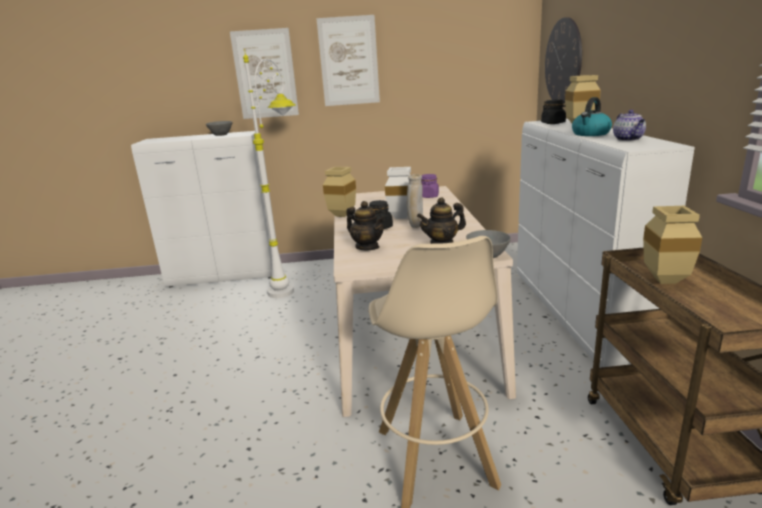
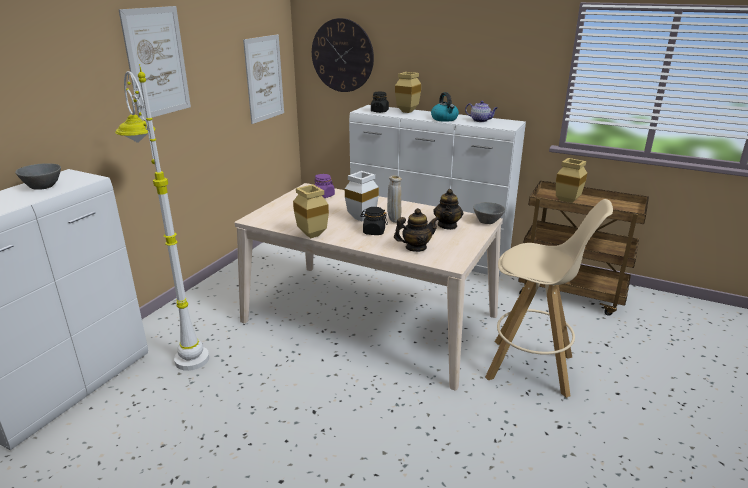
camera: 60 degrees left, 5 degrees up
(265, 74) = (65, 88): picture -> picture (264, 78)

